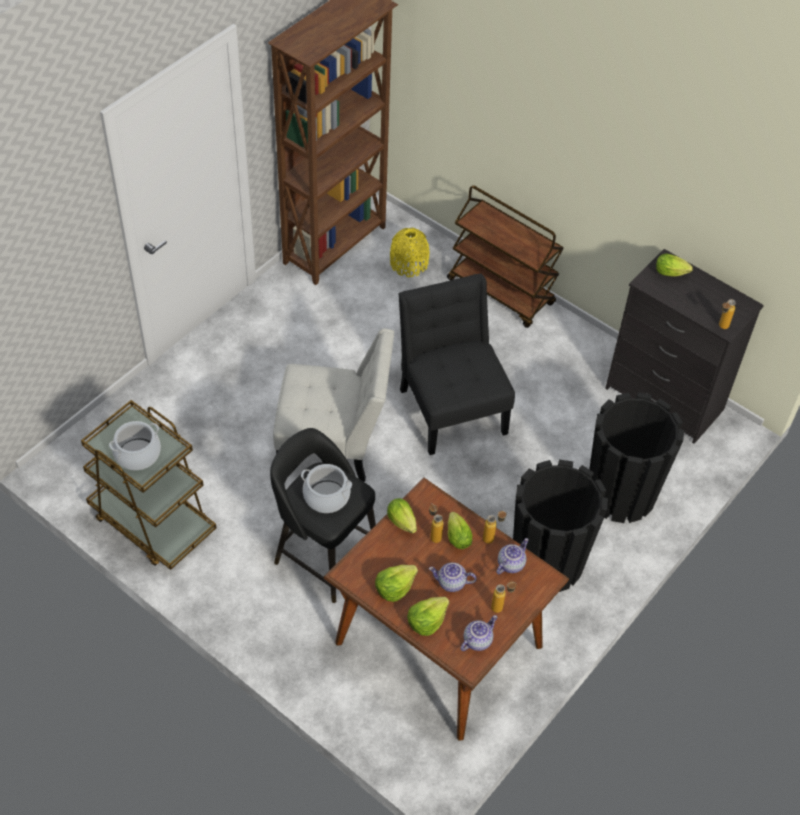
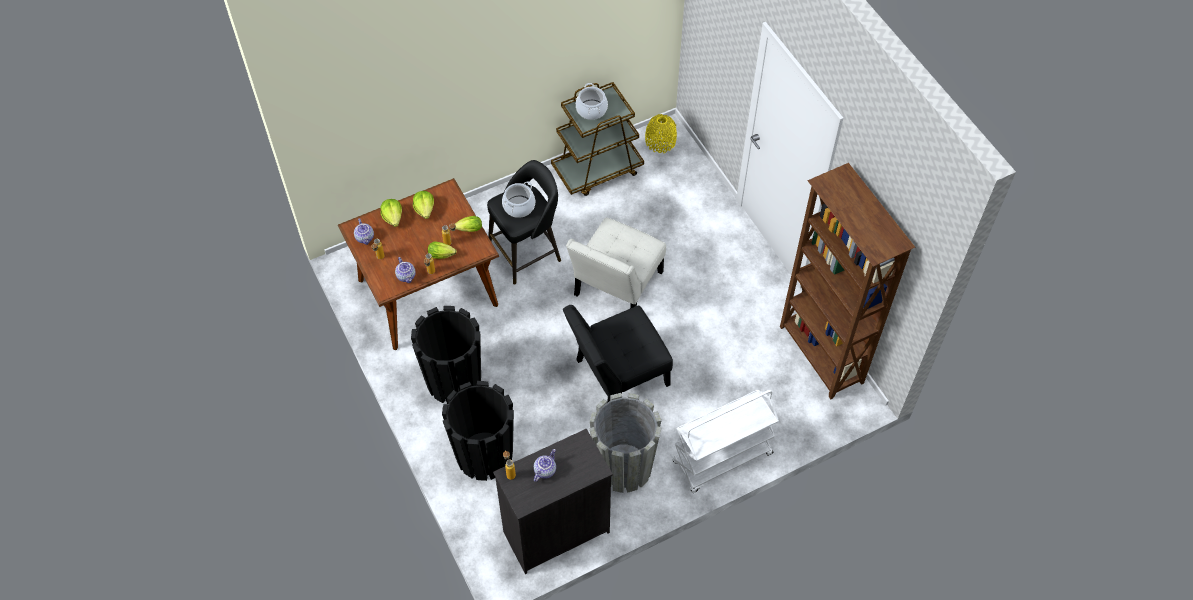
camera: 115 degrees right, 5 degrees up
(409, 263) = (780, 401): yellow vase -> yellow vase (660, 141)
(451, 406) = (617, 374): black chair -> black chair turned 150 degrees clockwise
(451, 583) = (411, 239): teapot -> teapot (544, 470)
(501, 292) = (721, 459): brown cart -> white cart
(557, 367) = (623, 466): none -> grey planter
(672, 273) = (582, 466): lettuce -> none

